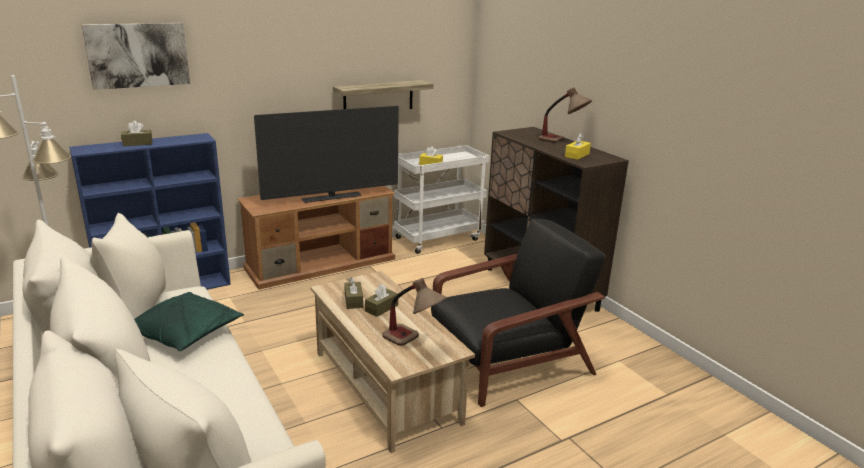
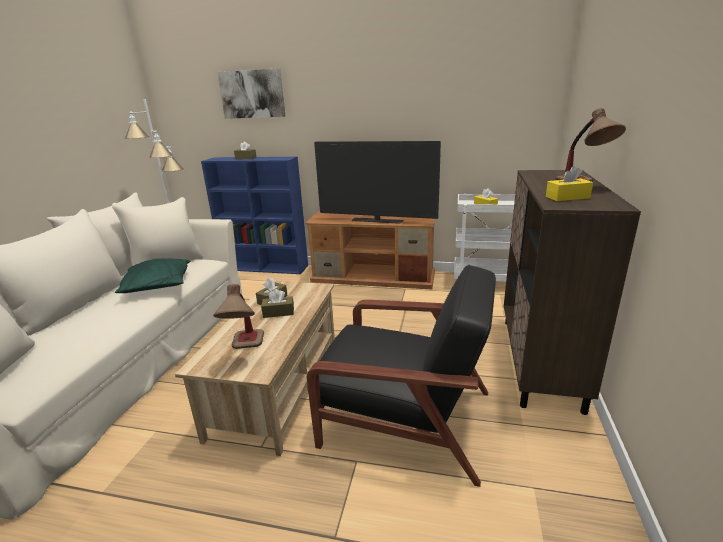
camera: 45 degrees right, 0 degrees up
(378, 97) = (445, 137): shelf -> none

